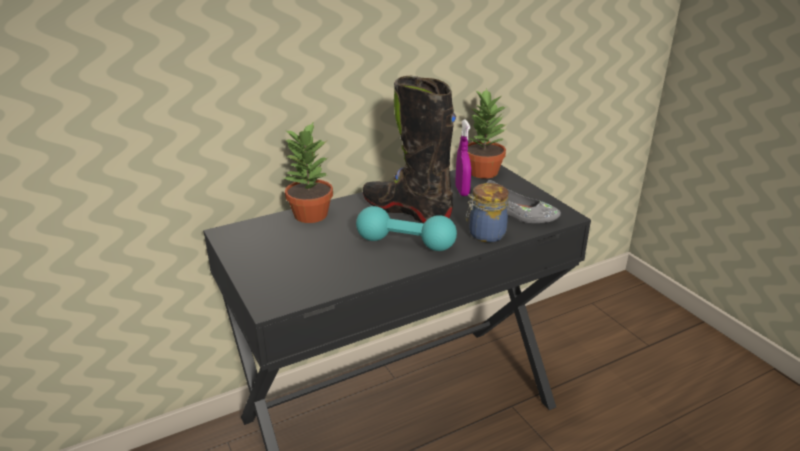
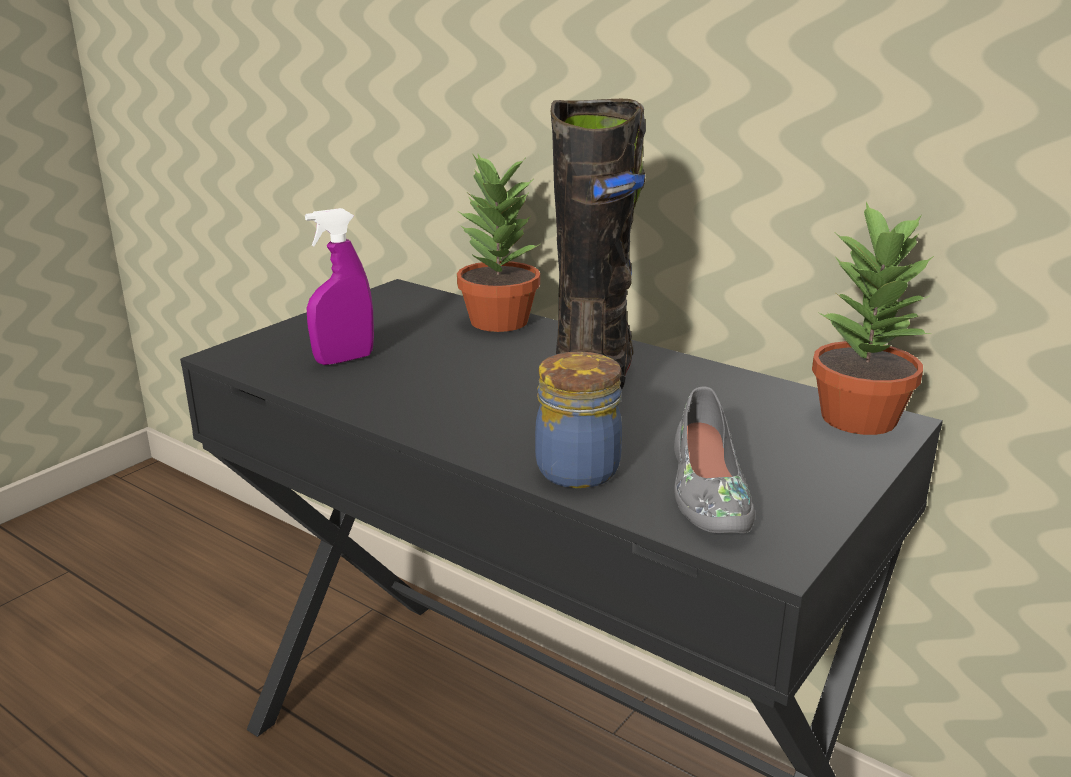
camera: 65 degrees right, 5 degrees down
(405, 243) = (471, 403): turquoise dumbbell -> none
(462, 191) = (735, 413): purple spray bottle -> purple spray bottle (344, 359)

